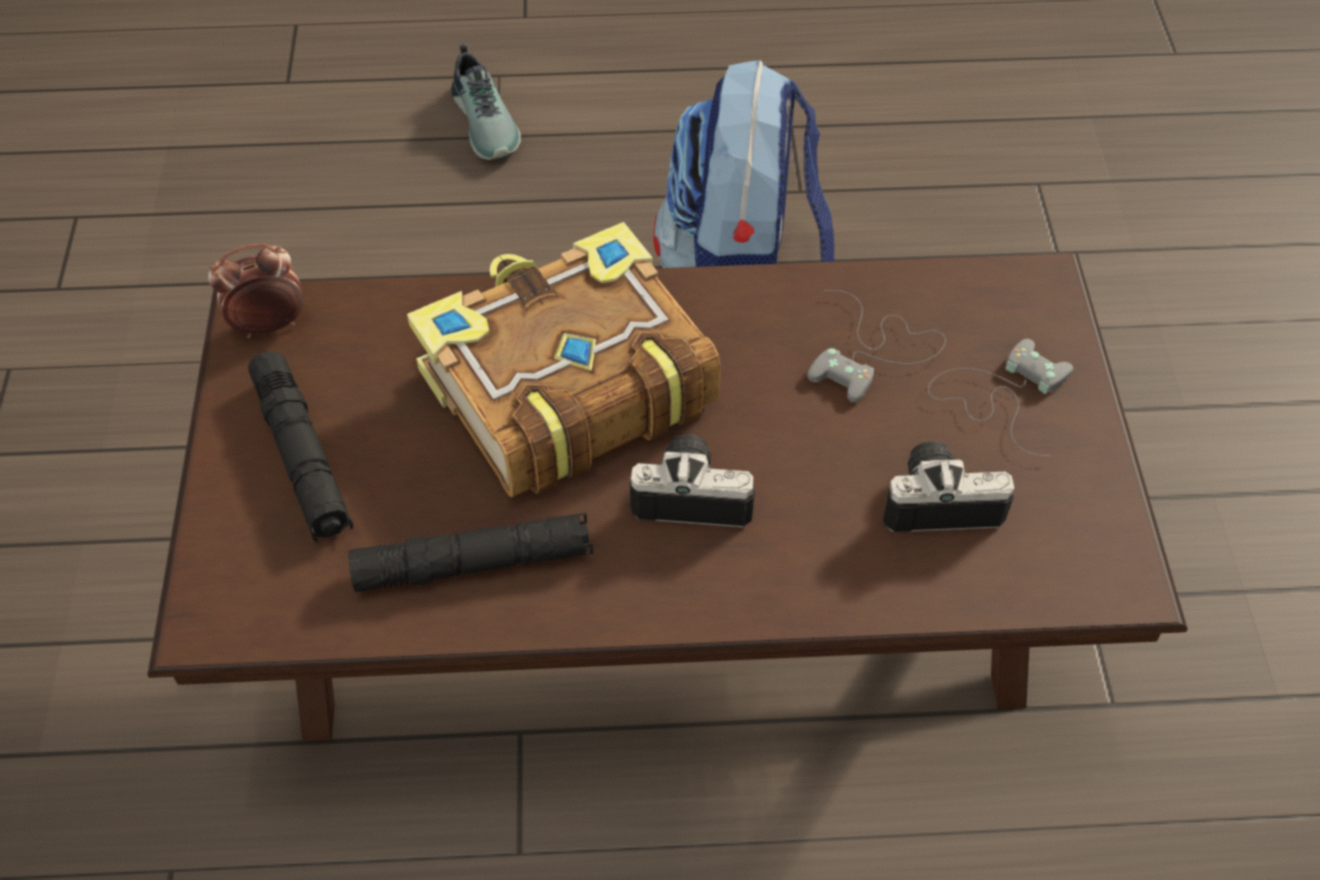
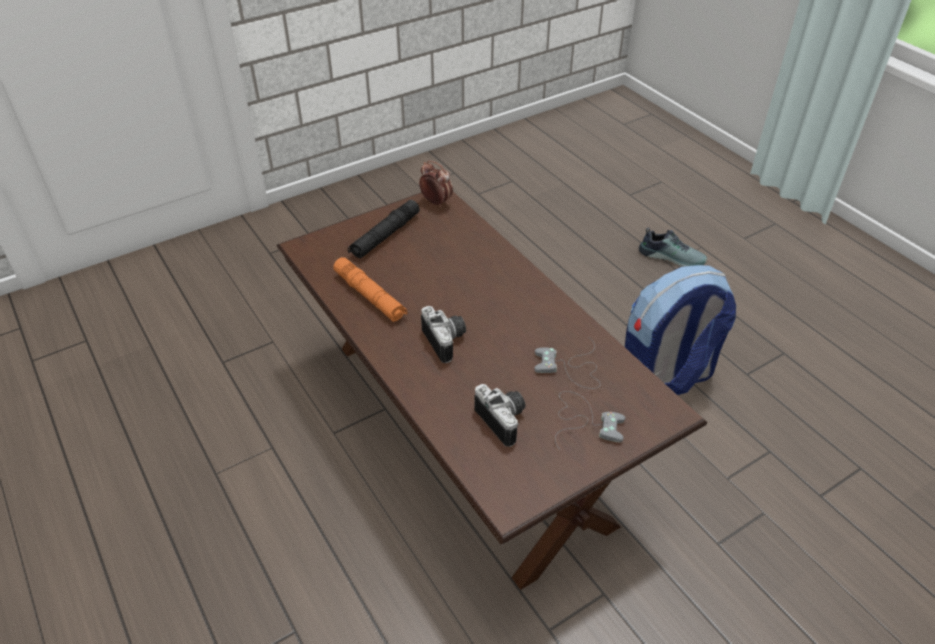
camera: 60 degrees right, 10 degrees down
(474, 564) = (370, 296): black flashlight -> orange flashlight
(488, 122) = (672, 256): shoe -> shoe turned 105 degrees counterclockwise
(564, 387) = (470, 284): book -> none

